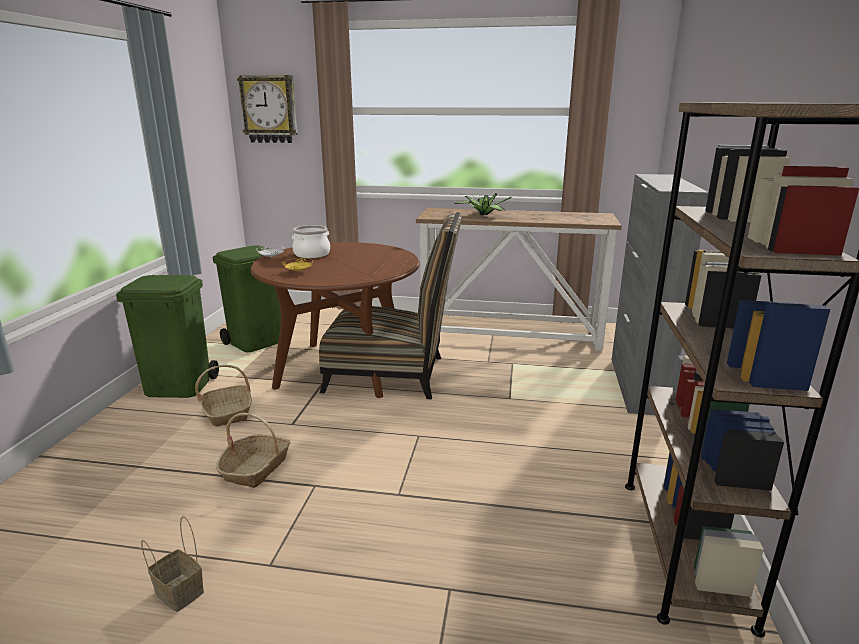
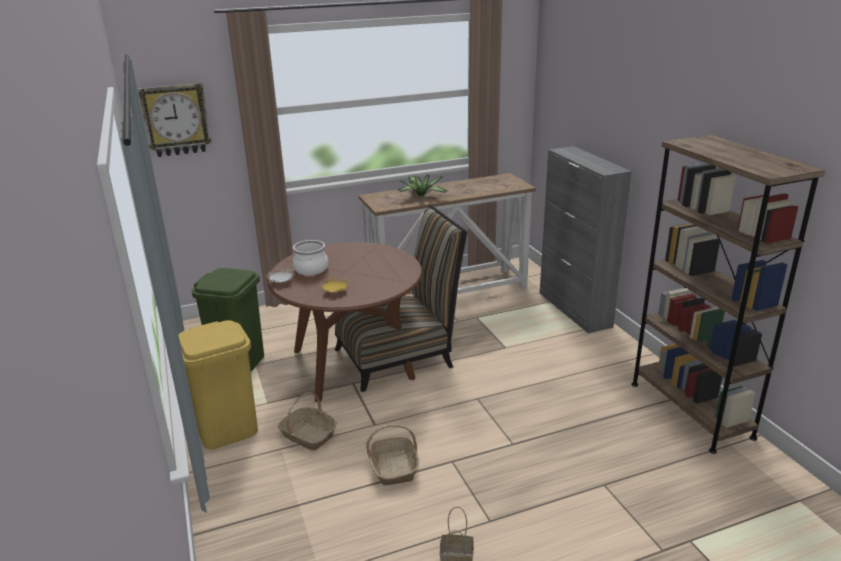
camera: 30 degrees left, 5 degrees up
(179, 387) = (228, 430): green trash can -> yellow trash can

